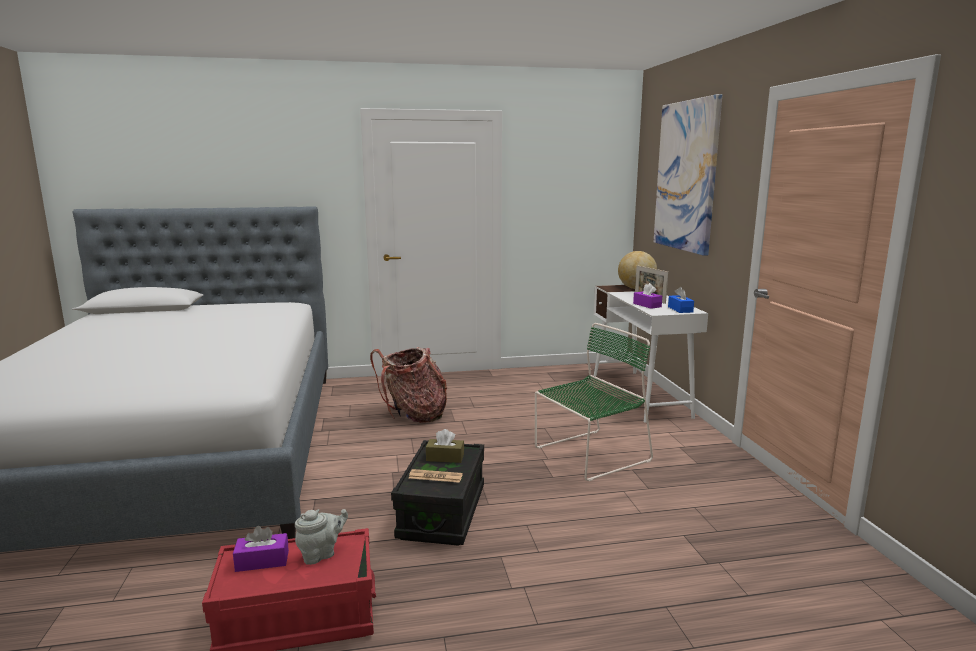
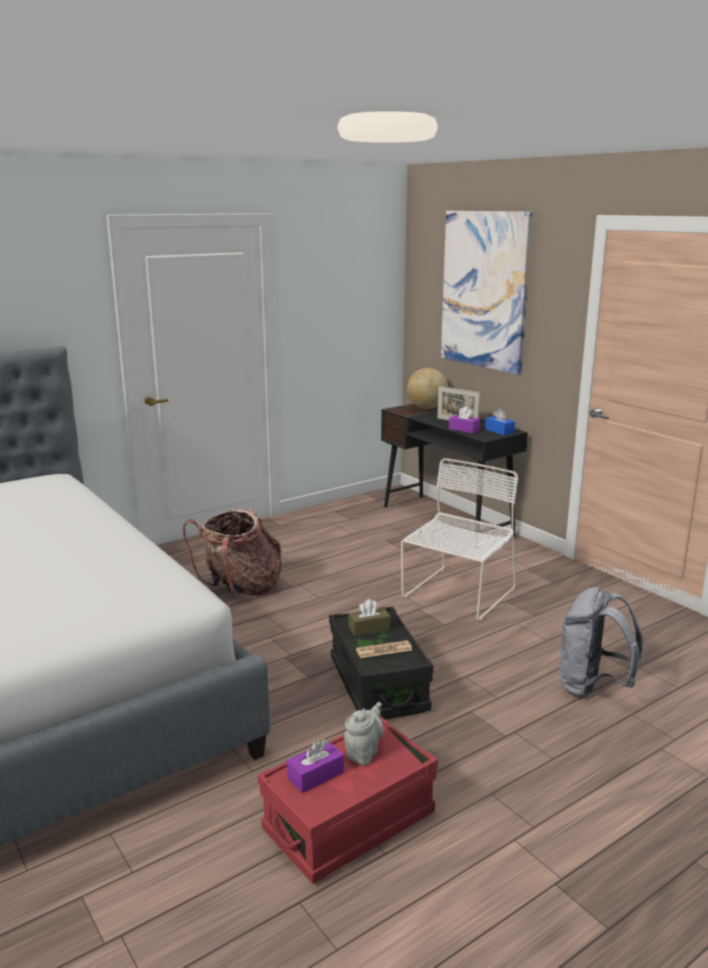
camera: 25 degrees left, 5 degrees up
(589, 455) = (457, 595): green chair -> white chair
(640, 395) = (447, 521): white desk -> black desk
(645, 568) = (592, 688): none -> grey backpack

